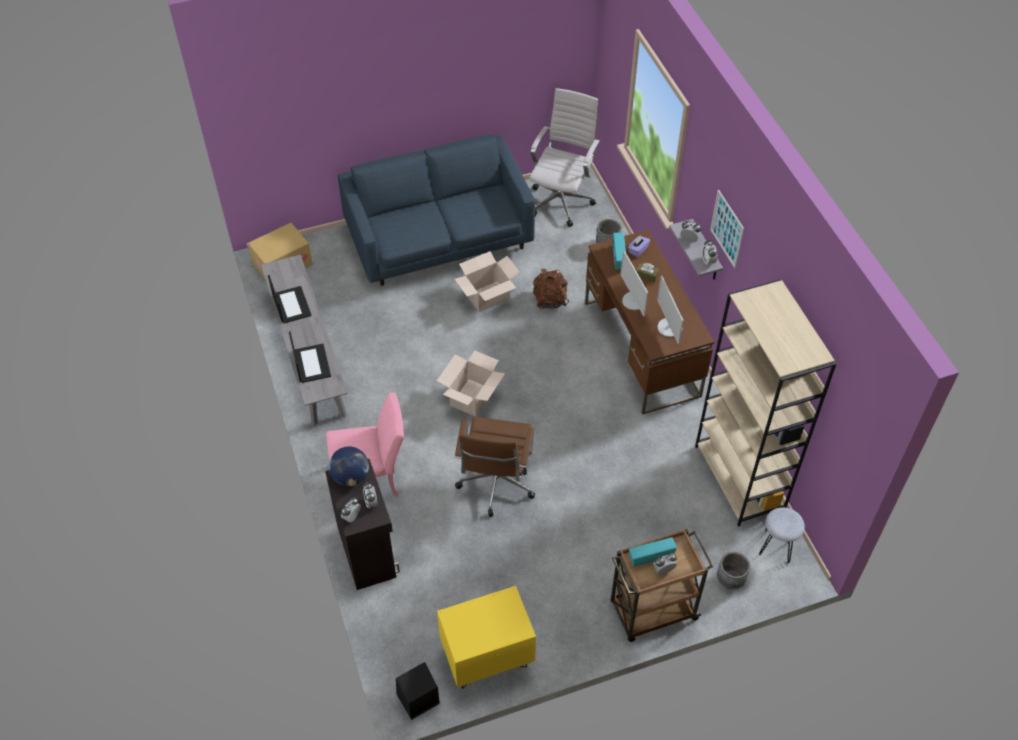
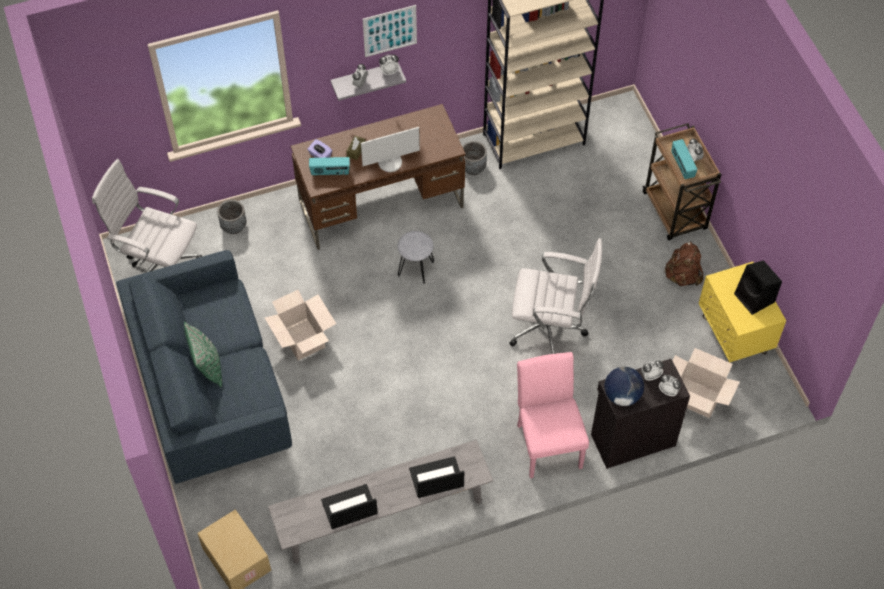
camera: 90 degrees left, 5 degrees up
(417, 700) = (780, 389): black speaker -> black speaker (755, 298)
(430, 207) = (208, 366): none -> green pillow
(472, 398) = (443, 352): cardboard box -> cardboard box (697, 397)
(495, 486) = (551, 330): brown office chair -> white office chair
(549, 300) = (310, 281): brown backpack -> brown backpack (682, 276)
(669, 328) = (425, 136): monitor -> none
(730, 579) = (639, 155): grey planter -> grey planter (473, 167)
(776, 546) = (603, 120): grey stool -> grey stool (415, 268)

